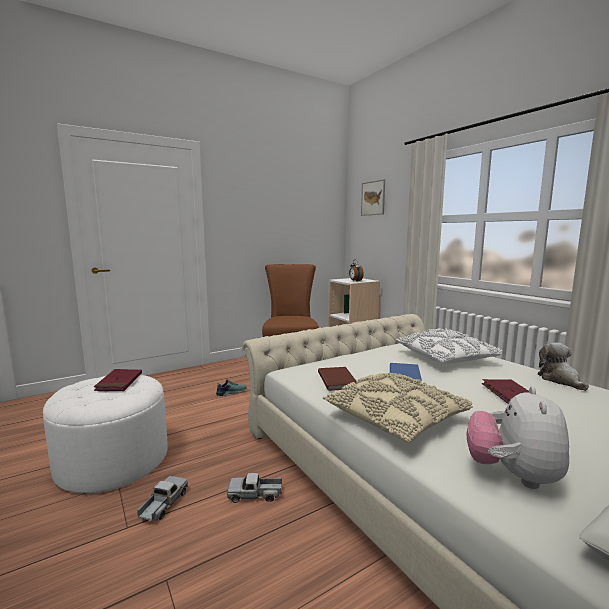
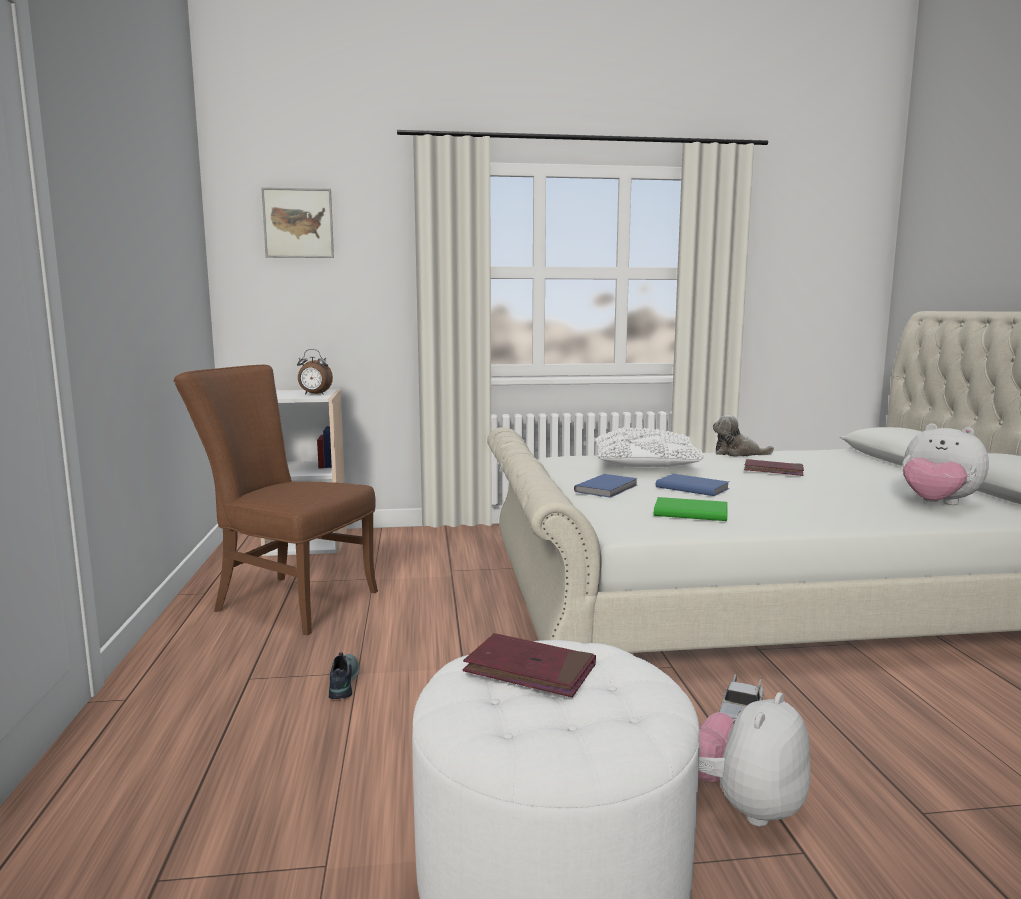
camera: 65 degrees left, 0 degrees up
(163, 504) = (745, 806): toy truck -> plush toy
(338, 380) = (689, 512): brown book -> green book
(368, 358) = (608, 488): none -> blue book
(395, 418) = (818, 512): beige pillow -> none

